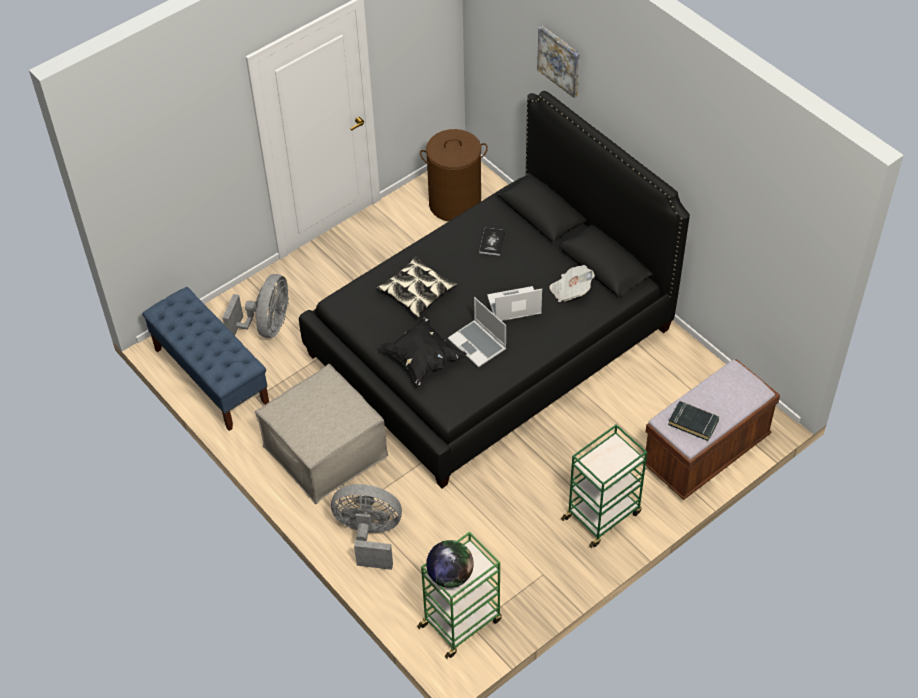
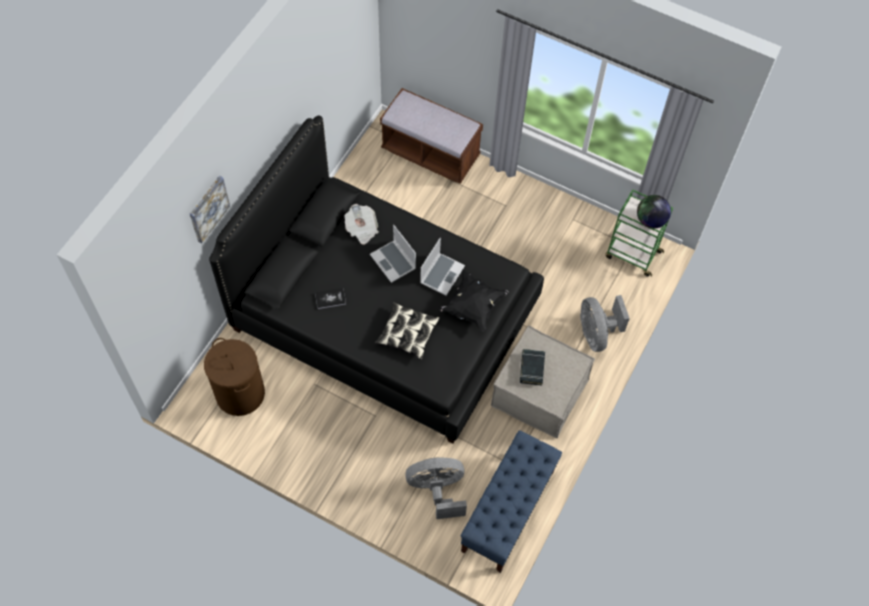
camera: 115 degrees left, 10 degrees up
(602, 515) = (509, 199): green cart -> none
(693, 422) = (451, 127): black book -> black book (531, 368)

